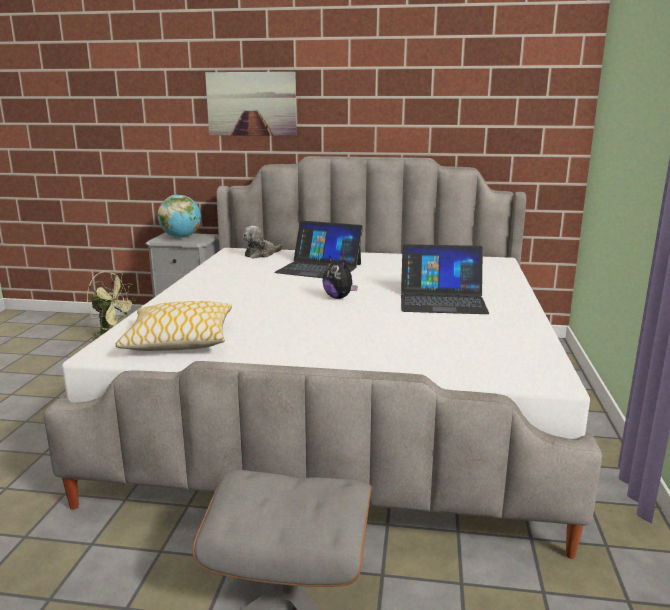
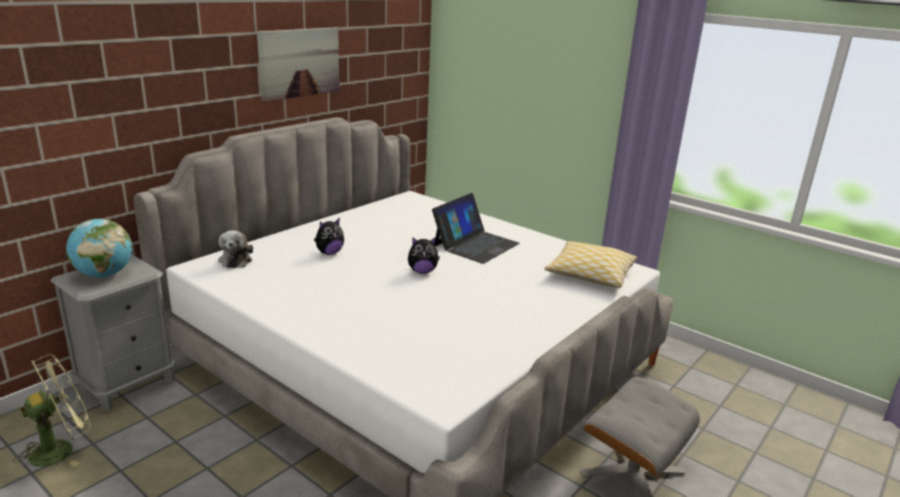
camera: 60 degrees left, 5 degrees up
(179, 340) = (450, 360): pillow -> pillow (590, 274)
(251, 104) = (155, 83): picture -> picture (299, 63)
(319, 268) = (329, 253): laptop -> plush toy

